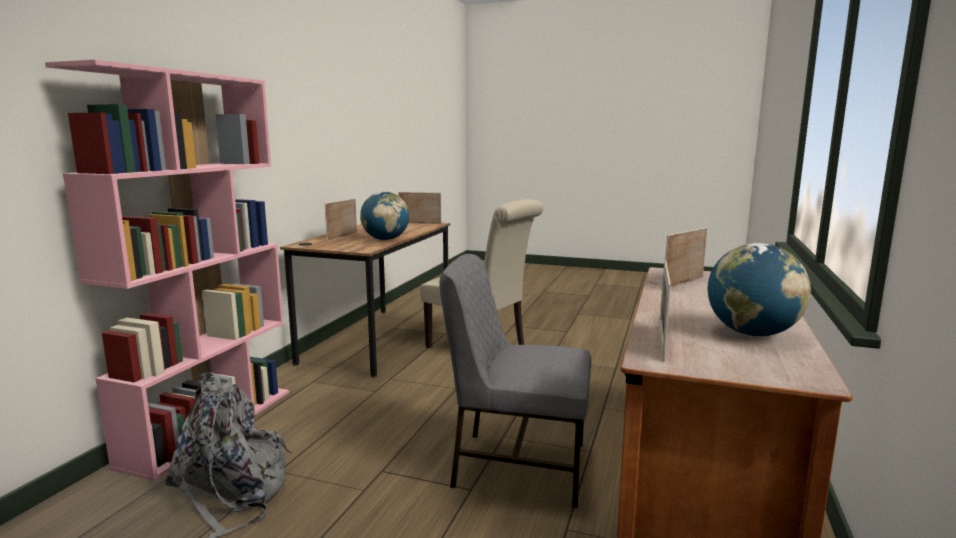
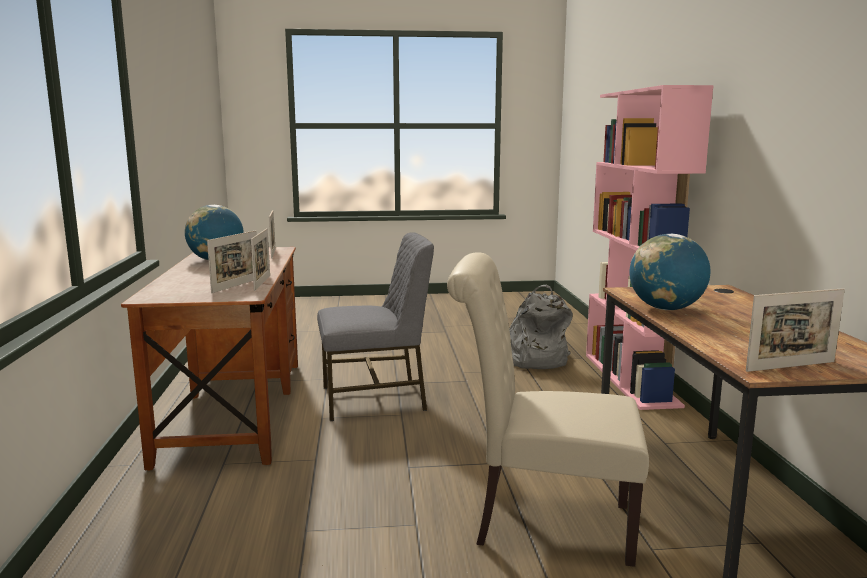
camera: 155 degrees right, 0 degrees up
(342, 236) = (745, 308): picture frame -> picture frame (262, 283)

